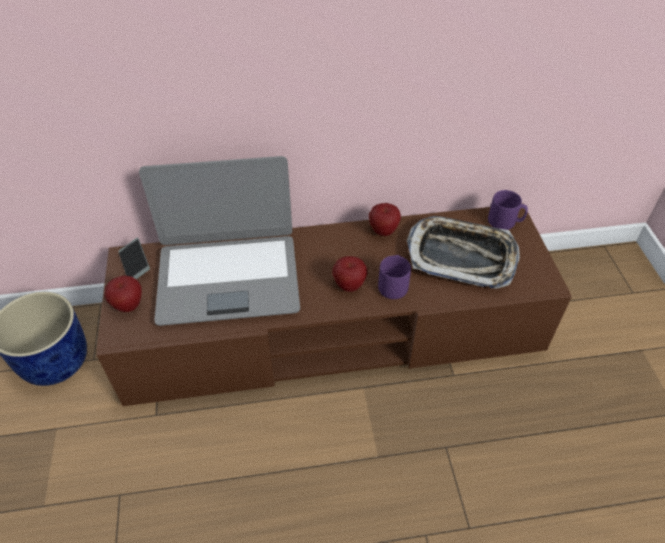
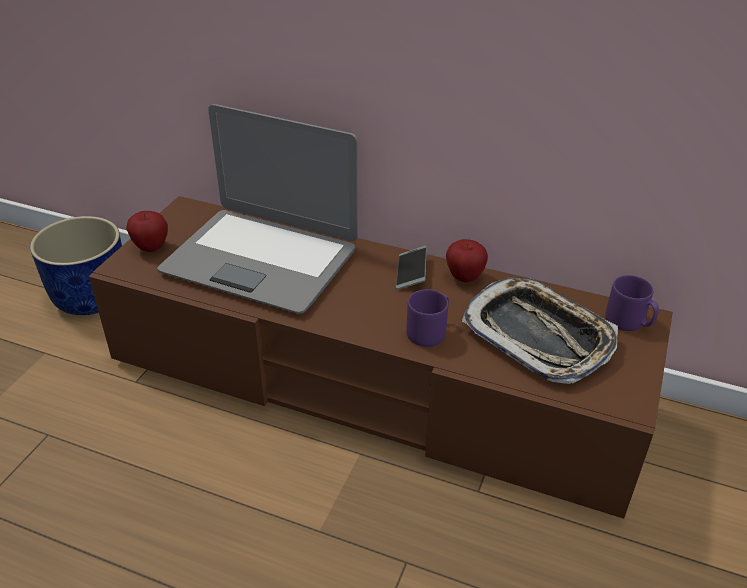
camera: 30 degrees right, 10 degrees down
(135, 263) = (188, 216): phone -> phone (411, 272)
(349, 285) = (378, 313): apple -> none

